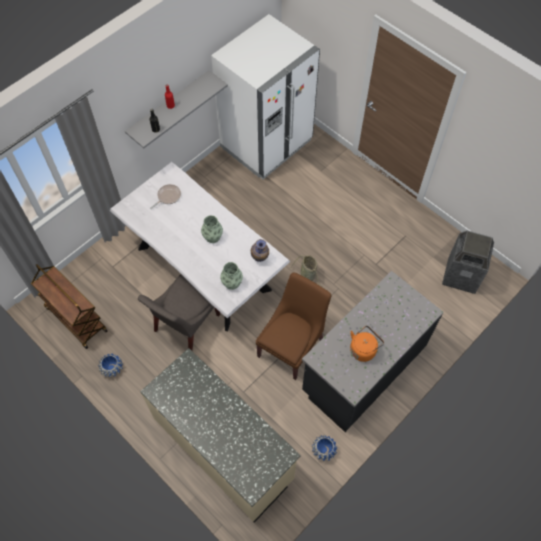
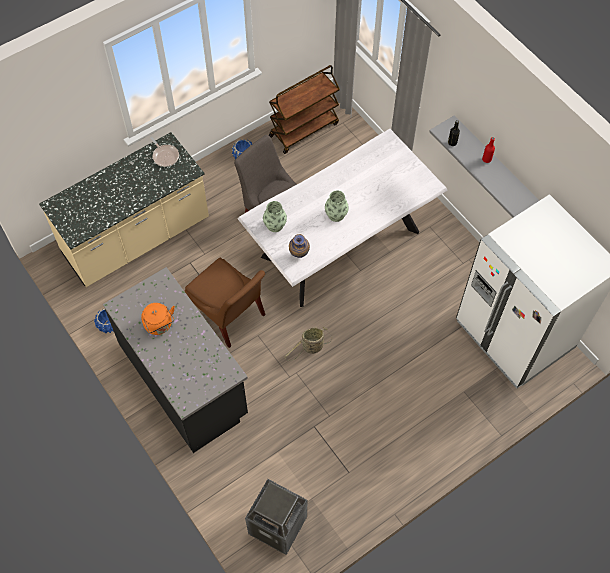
camera: 100 degrees right, 0 degrees up
(168, 196) = (396, 179): frying pan -> frying pan (165, 156)

